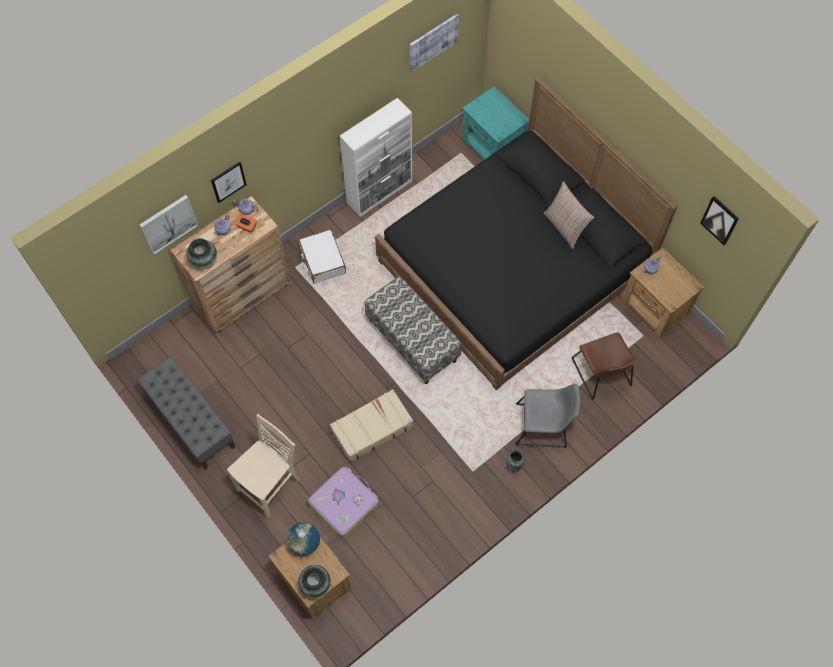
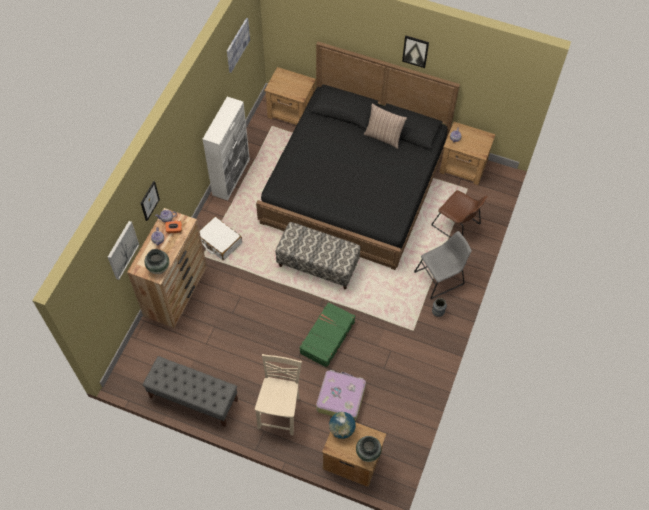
camera: 30 degrees left, 5 degrees down
(371, 428) = (327, 337): beige suitcase -> green suitcase
(493, 147) = (291, 112): turquoise nightstand -> brown nightstand
(720, 220) = (497, 77): picture -> picture (415, 51)

